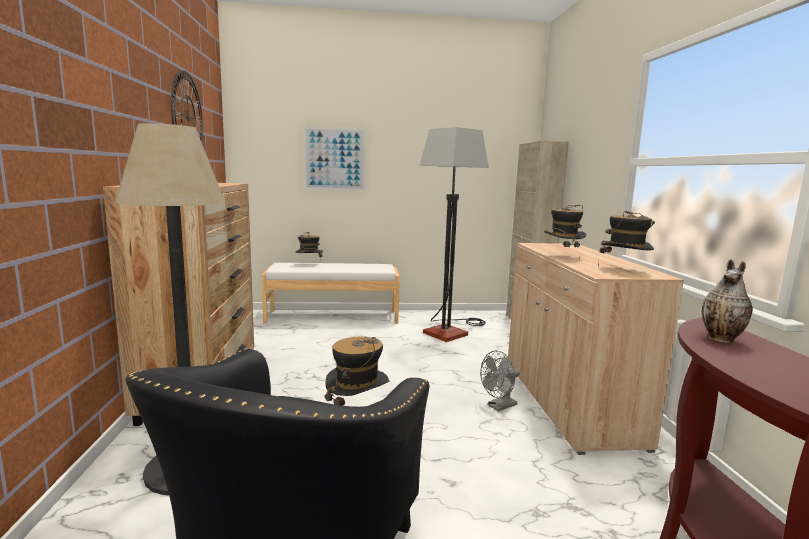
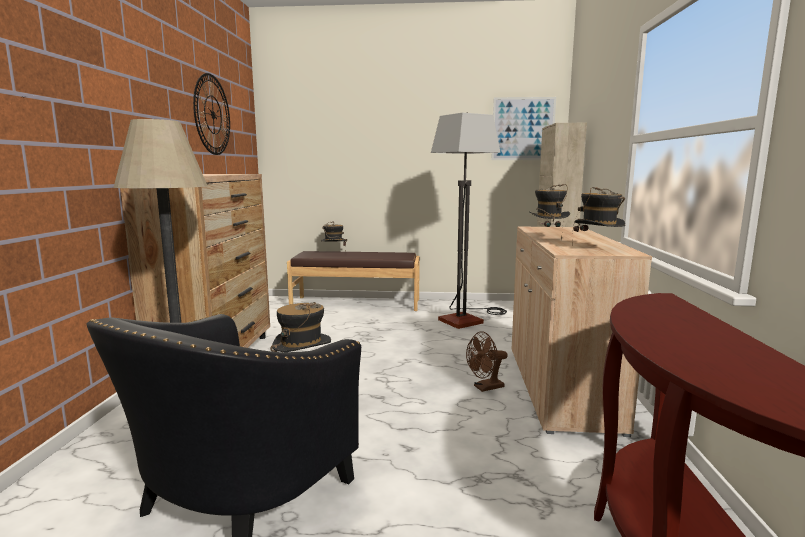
camera: 10 degrees right, 0 degrees up
(332, 316) = (356, 303): white bench -> brown bench
(334, 159) = (358, 150): picture -> picture (523, 129)
(499, 406) = (485, 388): grey fan -> brown fan
(723, 339) = (656, 311): vase -> none

